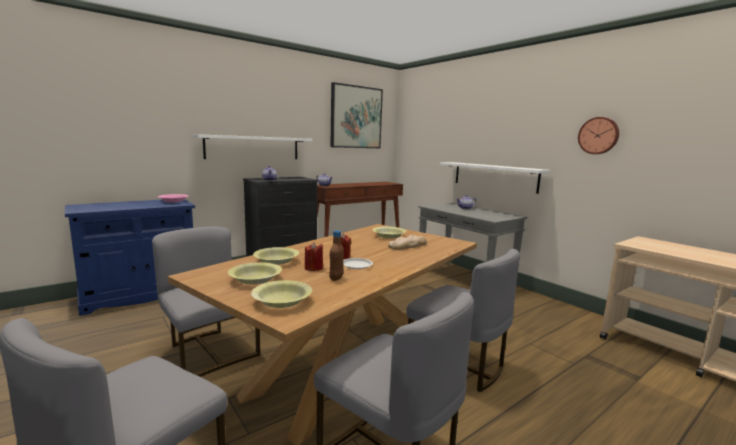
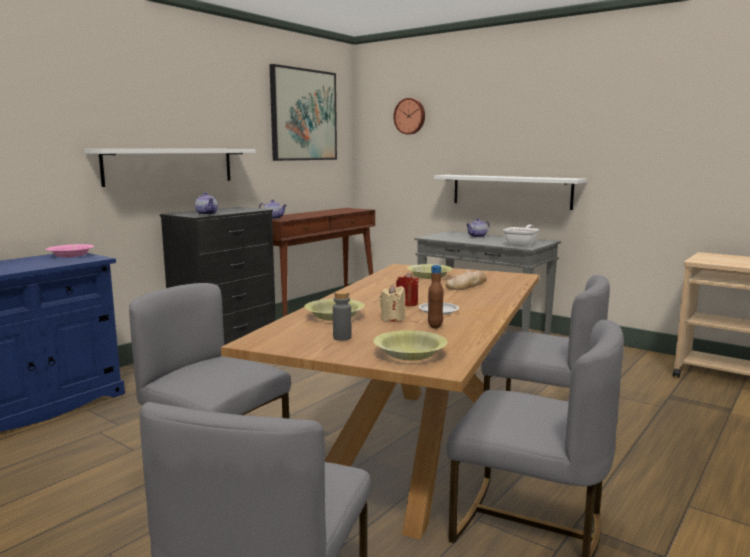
camera: 15 degrees left, 0 degrees up
(255, 279) = (342, 338): yellow bowl -> grey bottle
(313, 268) = (392, 319): red candle -> beige candle
(491, 217) = (522, 244): none -> frying pan
(598, 135) = (644, 133): wall clock -> wall clock (410, 116)

